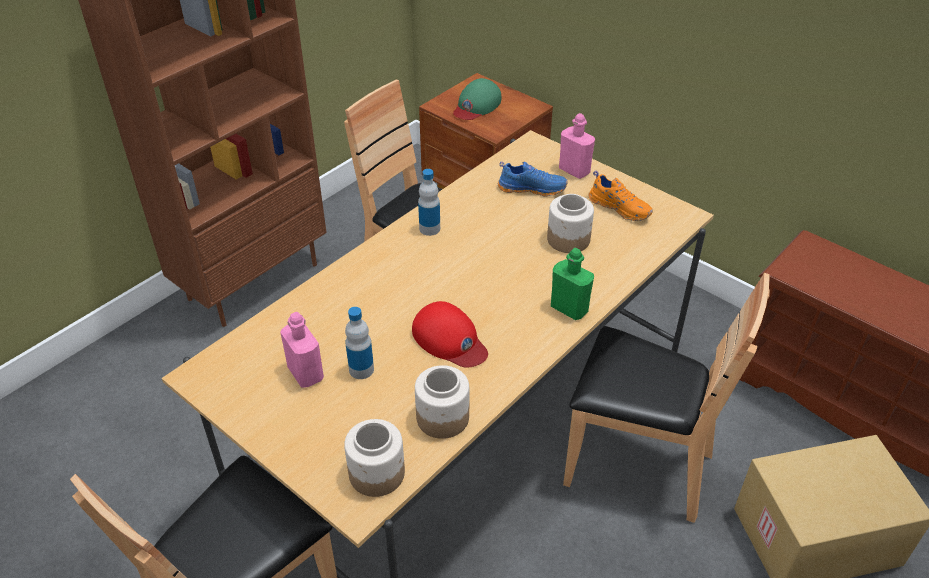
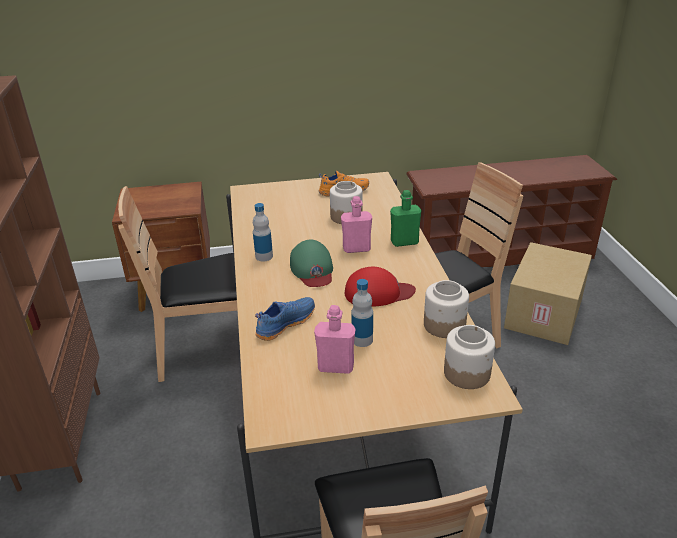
camera: 50 degrees left, 10 degrees down
(476, 105) = (152, 202): green cap -> green cap (312, 269)
(532, 188) = (283, 208): blue shoe -> blue shoe (285, 323)
(574, 170) = (290, 189): pink bottle -> pink bottle (356, 248)

